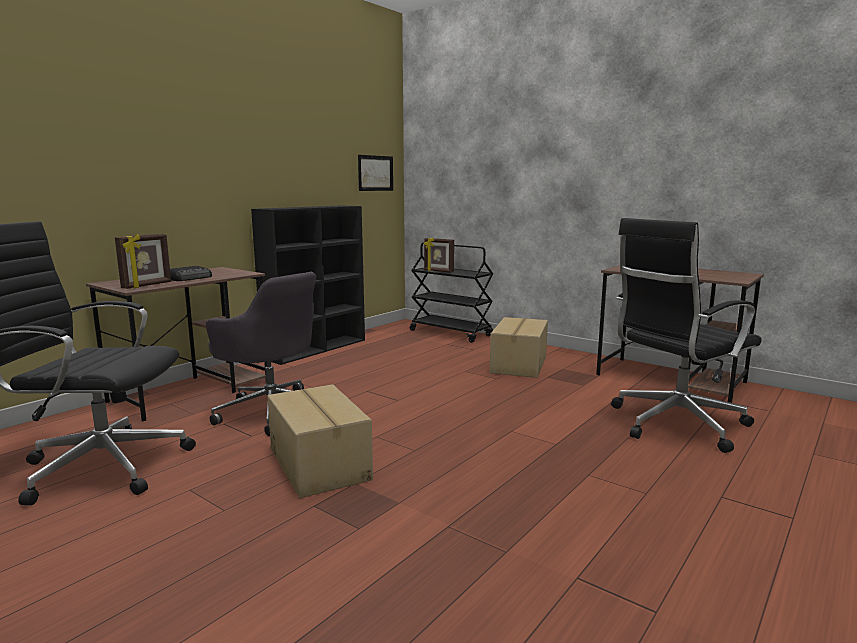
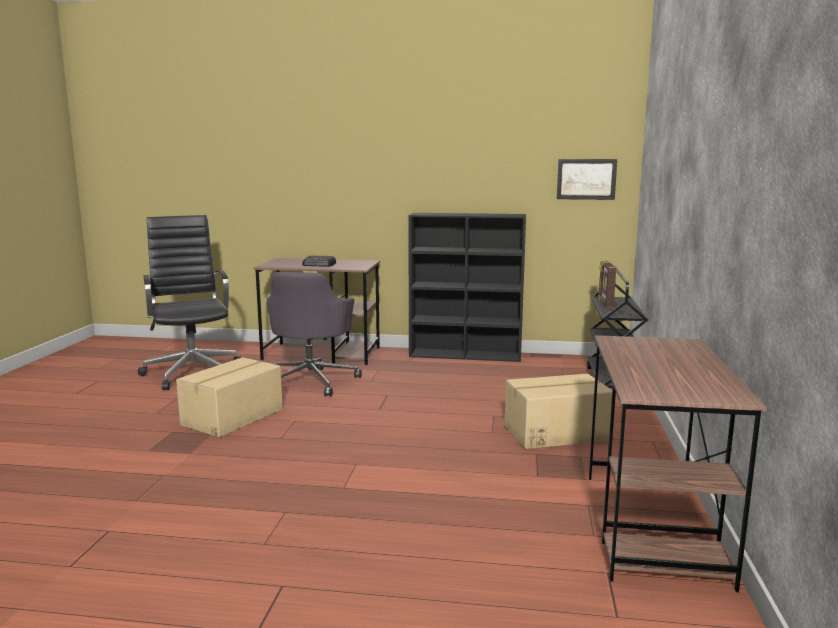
camera: 60 degrees right, 0 degrees up
(147, 285) = (281, 265): picture frame -> none
(674, 424) = (467, 543): black office chair -> none

